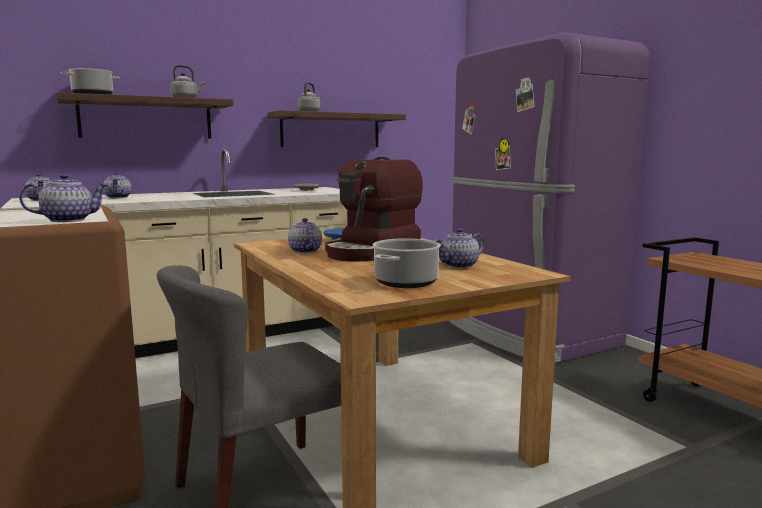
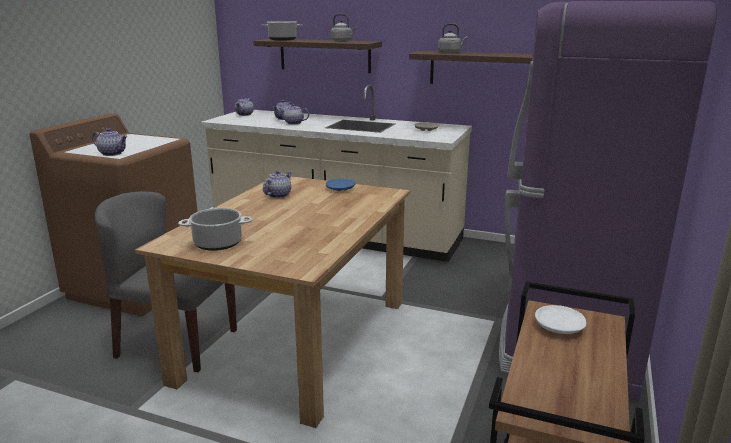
camera: 50 degrees right, 10 degrees up
(373, 252) = (305, 210): coffee machine -> none
(459, 266) = (294, 243): teapot -> teapot (293, 123)
(700, 261) = (559, 327): none -> white plate

